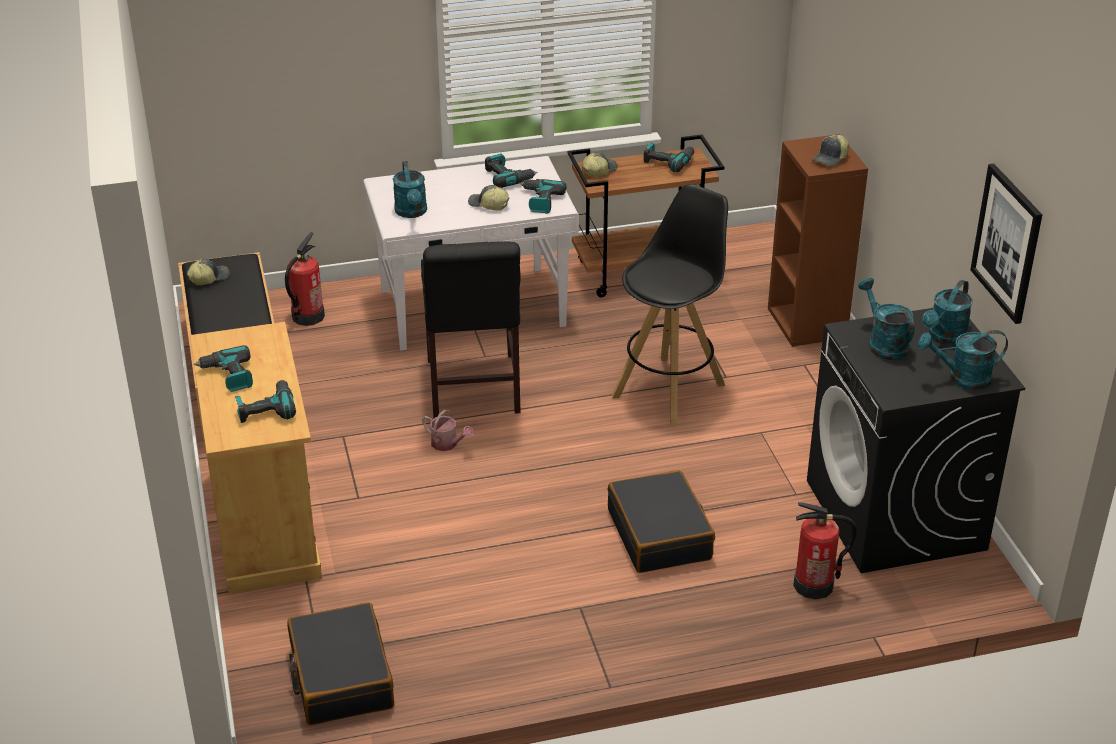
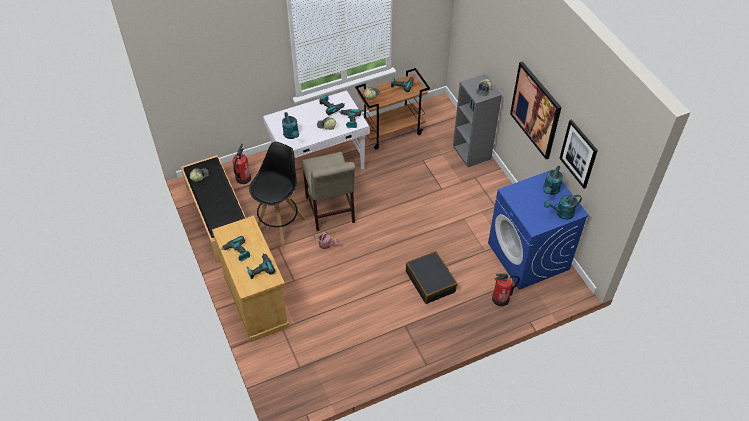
camera: 10 degrees left, 15 degrees up
(340, 677) = (311, 378): black suitcase -> none
(473, 390) = (330, 212): black chair -> beige chair
(669, 389) = (418, 199): black stool -> black stool (280, 225)
(808, 323) = (472, 153): brown bookcase -> grey bookcase
(883, 344) = (525, 197): turquoise watering can -> none
(896, 516) = (528, 256): black washing machine -> blue washing machine
(929, 176) = (535, 110): none -> picture

